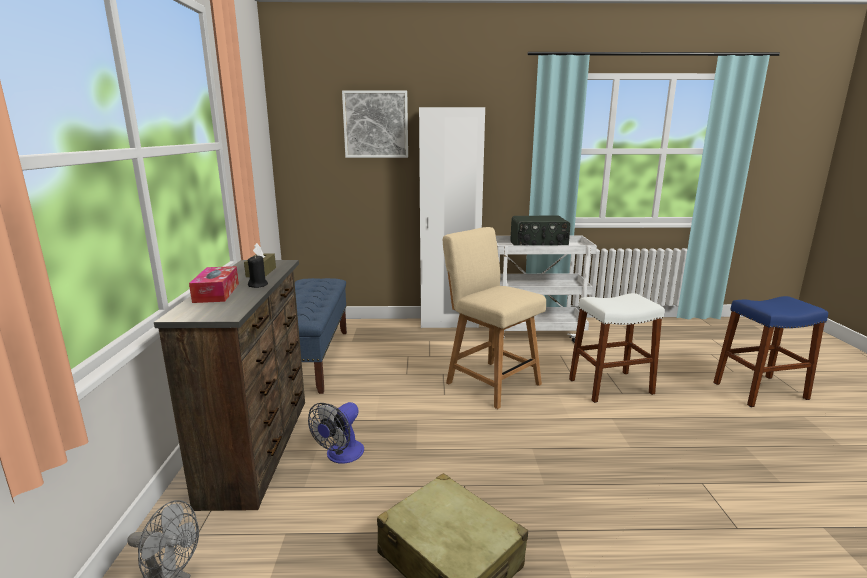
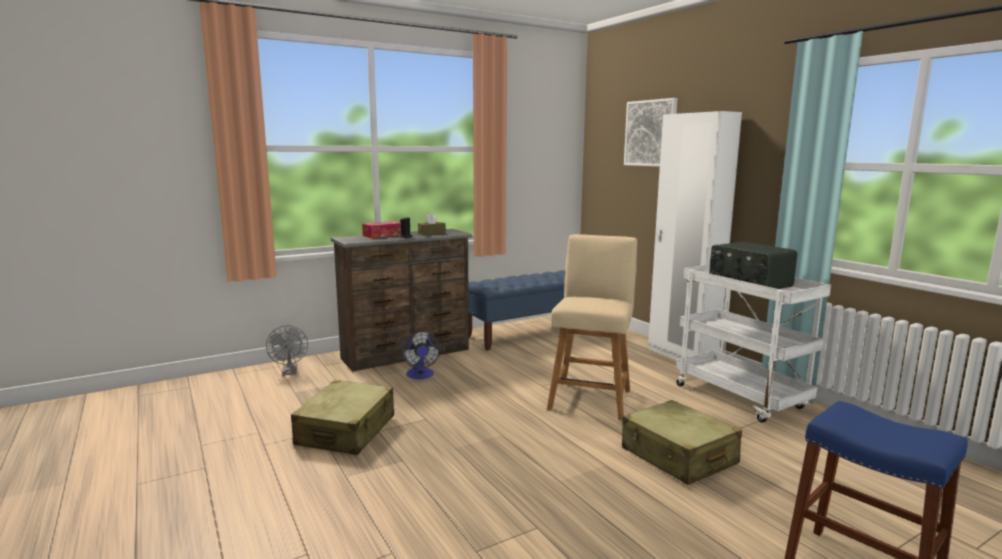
camera: 60 degrees right, 5 degrees down
(341, 455) = (420, 375): fan -> fan turned 105 degrees counterclockwise
(610, 386) = (678, 456): white stool -> beige suitcase

